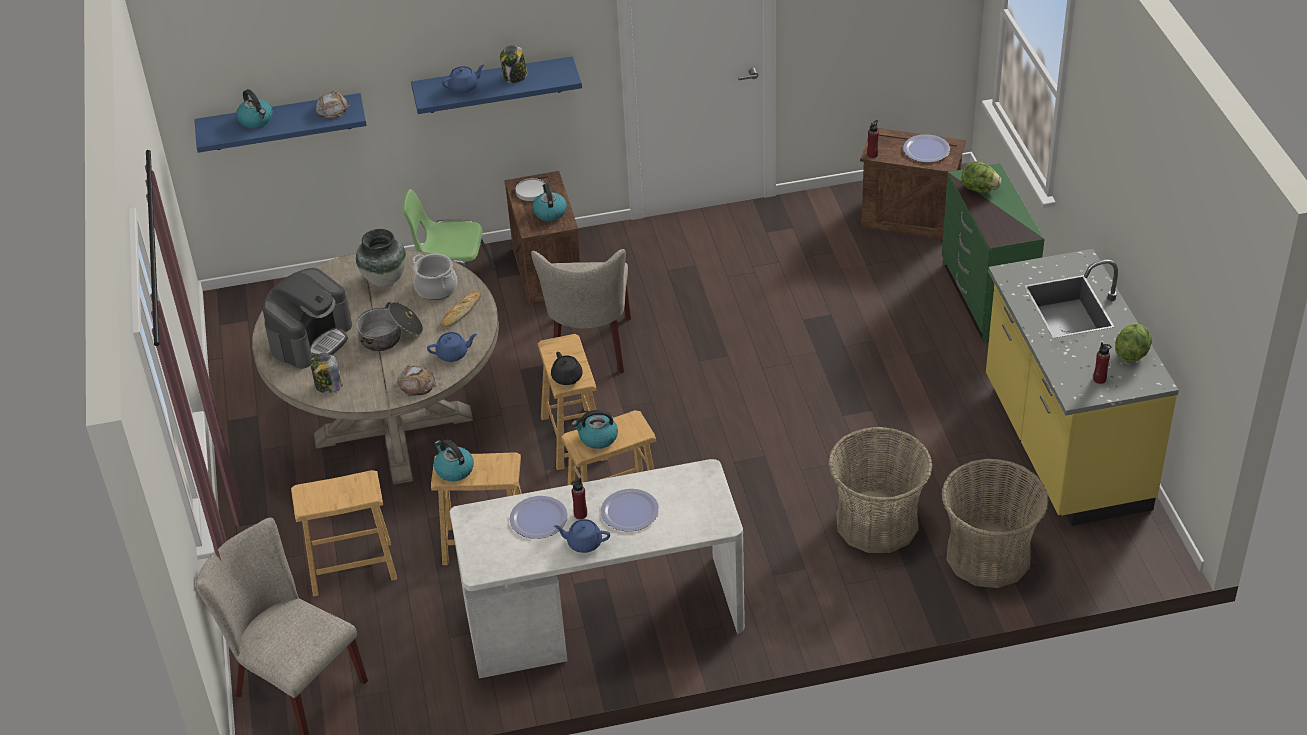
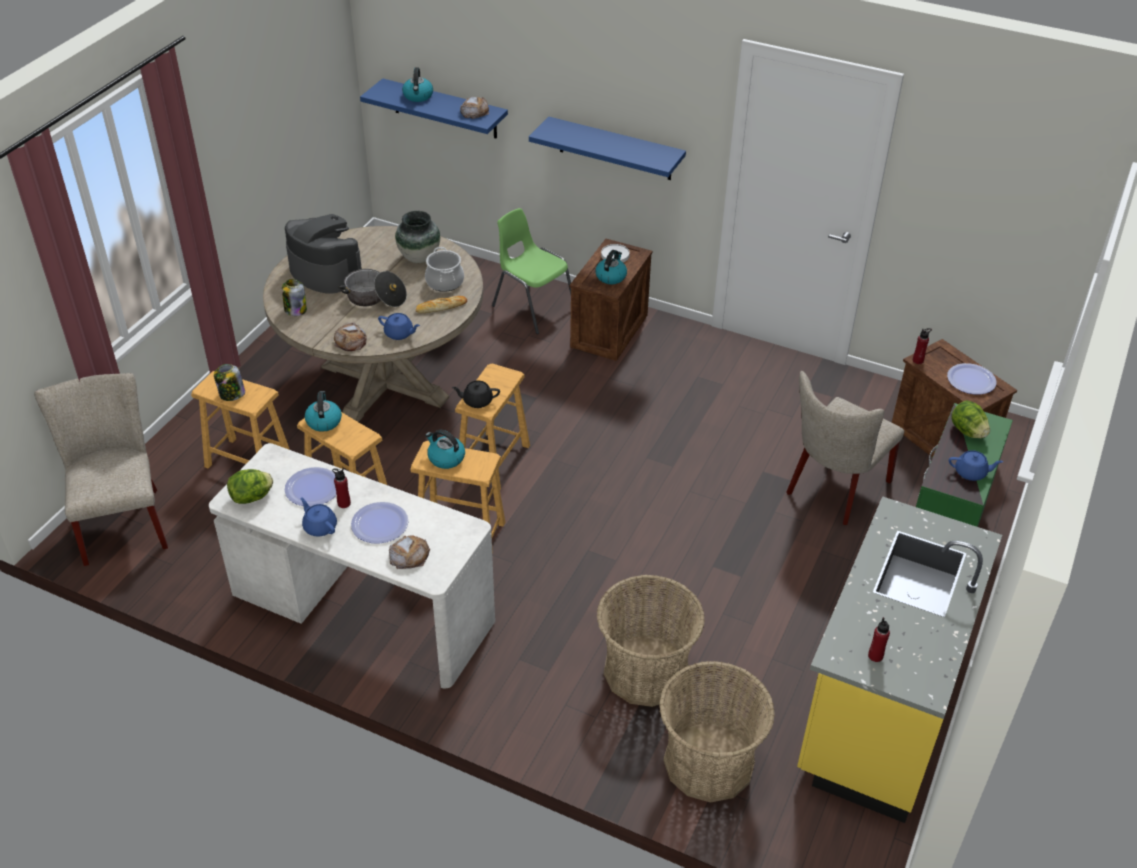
camera: 35 degrees right, 0 degrees up
(311, 338) = (325, 272): coffee machine -> coffee machine turned 120 degrees counterclockwise
(464, 87) = (579, 136): blue teapot -> blue teapot (971, 473)
(515, 77) = (624, 146): jar -> jar (231, 394)
(567, 378) = (477, 401): black teapot -> black teapot turned 75 degrees clockwise
(590, 349) = (576, 404): beige chair -> beige chair (834, 490)
(683, 519) = (409, 555): none -> bread
(1131, 353) = (934, 651): lettuce -> lettuce (252, 497)

